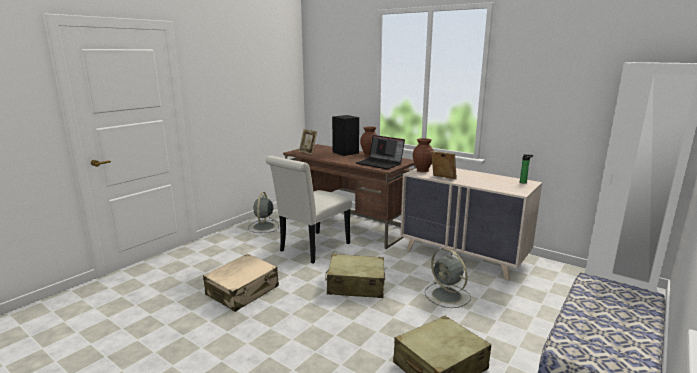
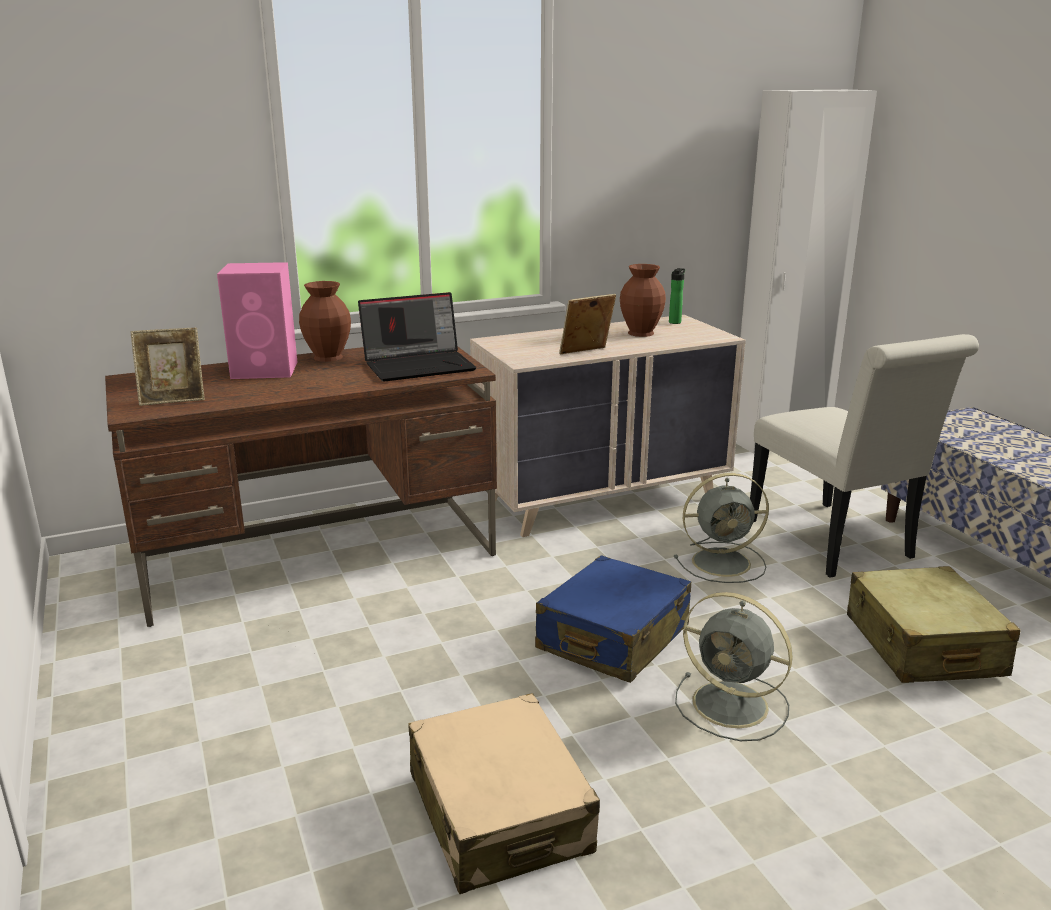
camera: 60 degrees left, 5 degrees up
(263, 227) = (142, 680): grey fan -> grey fan (733, 706)
(312, 249) = (384, 641): white chair -> white chair (836, 544)
(346, 153) = (266, 370): black speaker -> pink speaker
(355, 285) = (612, 638): beige suitcase -> blue suitcase
(422, 170) = (514, 352): brown vase -> brown vase (640, 333)

